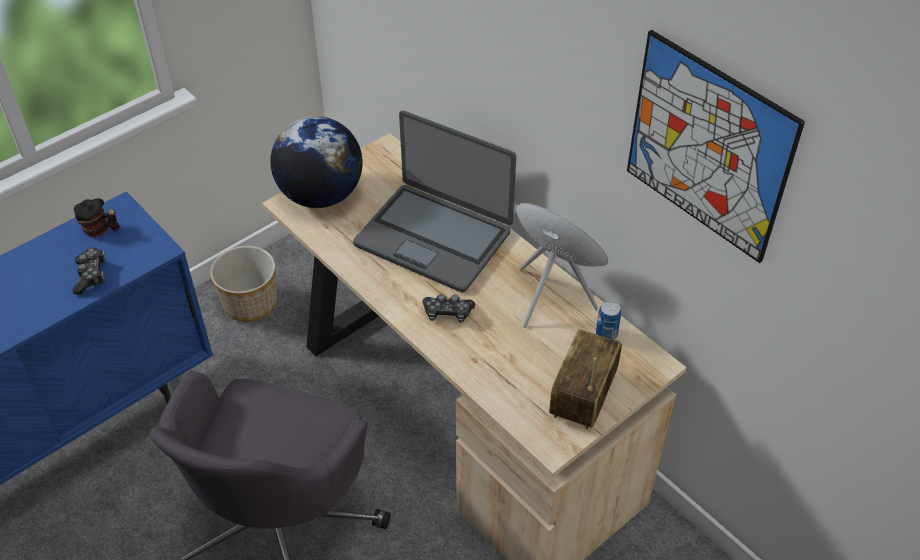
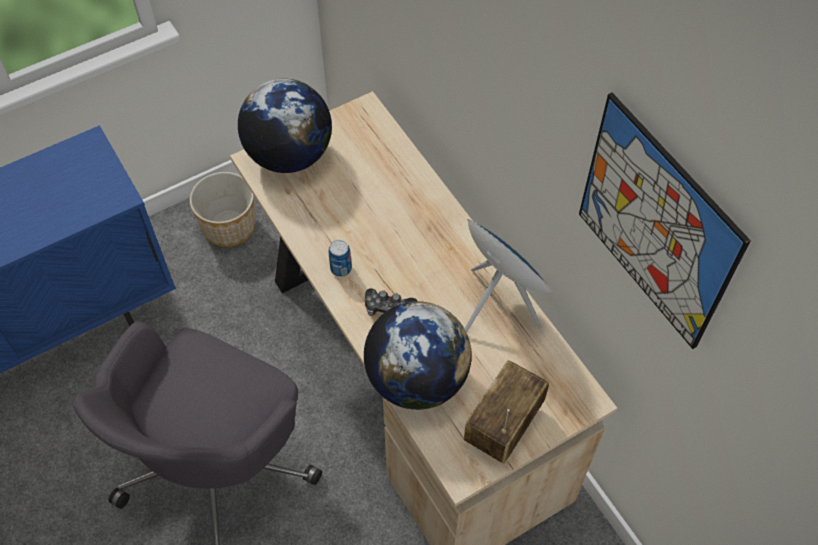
camera: 10 degrees right, 10 degrees up
(91, 275) = (49, 216): game controller -> none
(100, 230) = (67, 166): mug -> none
(434, 237) = (393, 220): laptop -> none
(489, 369) = (417, 378): none -> globe
(606, 333) = (543, 357): can -> can (341, 268)

